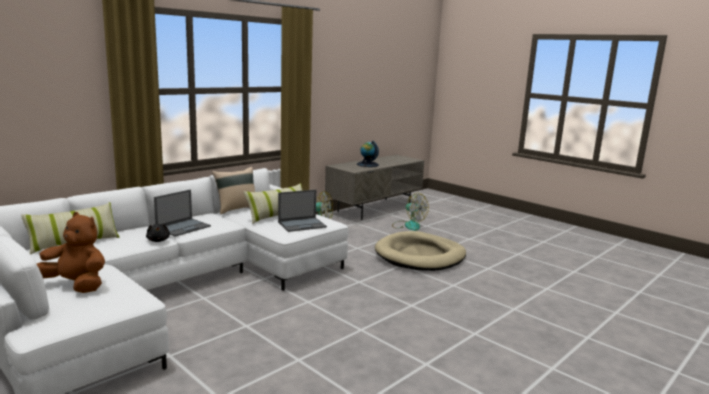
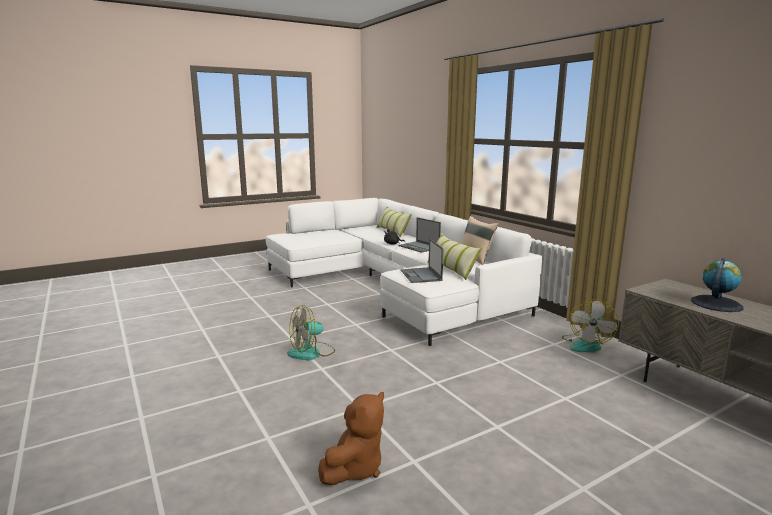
camera: 105 degrees right, 0 degrees up
(76, 285) = (324, 235): brown plush toy -> brown plush toy (355, 468)
(408, 225) = (639, 424): fan -> fan (311, 353)
(420, 255) = (473, 404): beige dog bed -> none

